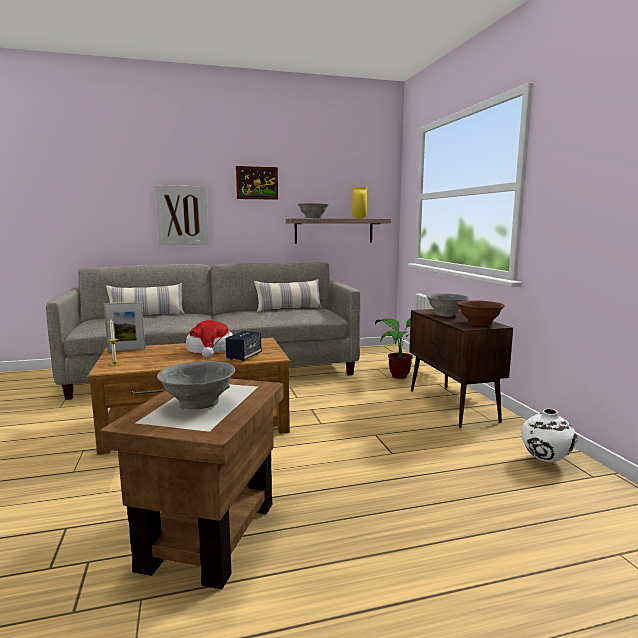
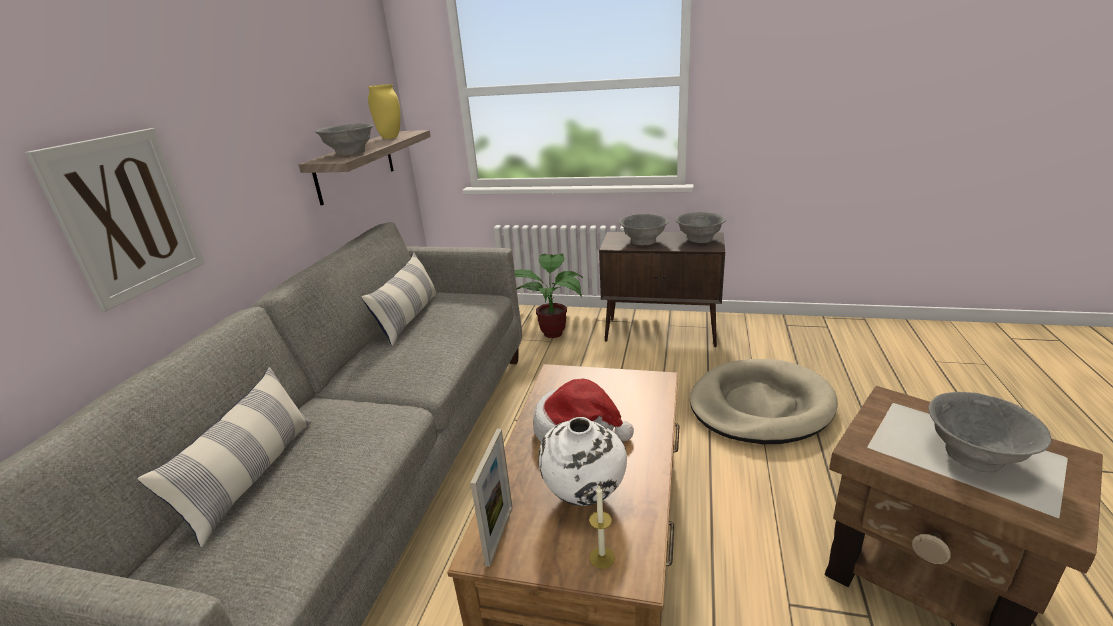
camera: 60 degrees left, 15 degrees up
(244, 357) = (640, 404): speaker -> none
(257, 183) = (239, 101): picture -> none
(386, 455) = (760, 406): none -> beige dog bed
(479, 324) = (699, 239): brown bowl -> grey bowl
(546, 461) = (797, 334): white vase -> white vase (585, 496)

